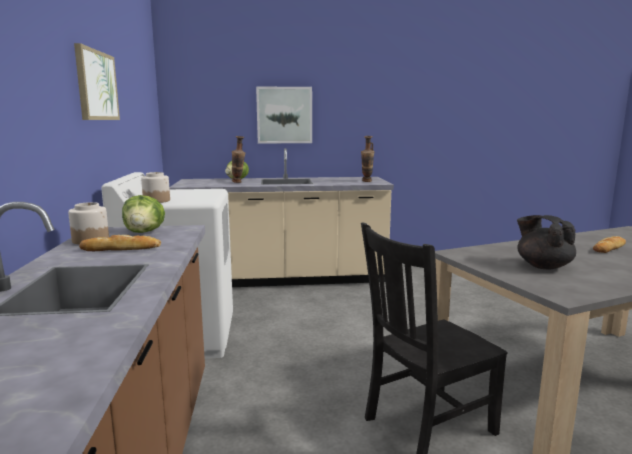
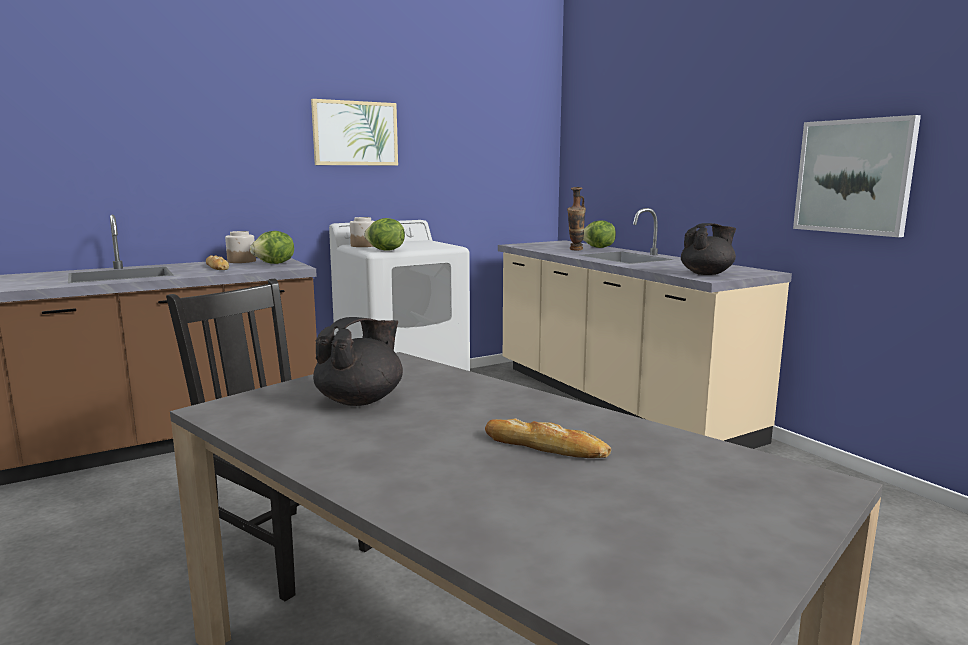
camera: 65 degrees right, 0 degrees up
(206, 199) = (385, 250): none -> lettuce
(284, 115) = (673, 157): picture -> picture (854, 176)
(367, 181) = (707, 274): vase -> black teapot

